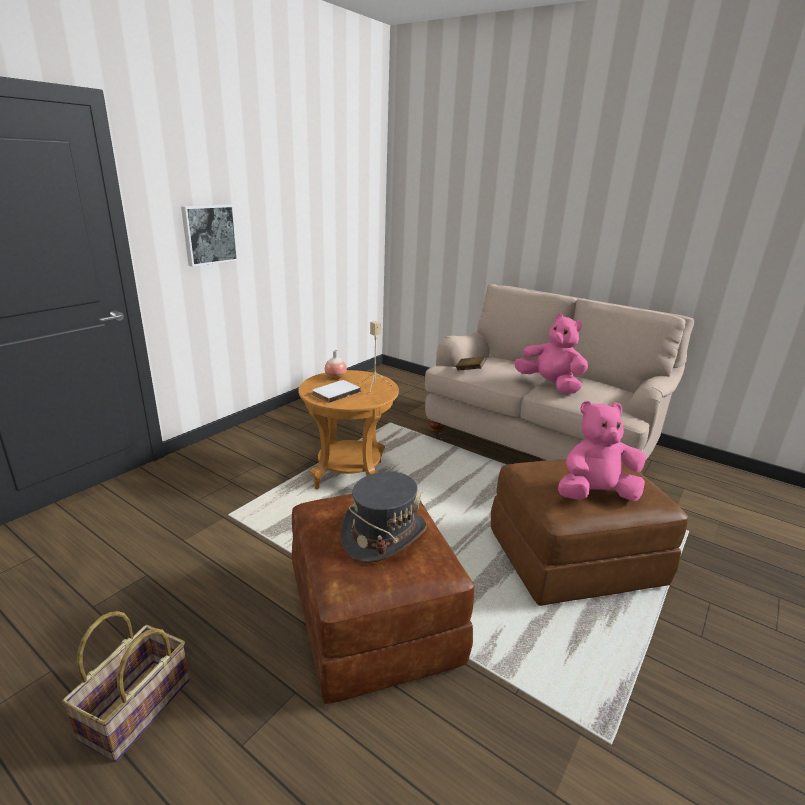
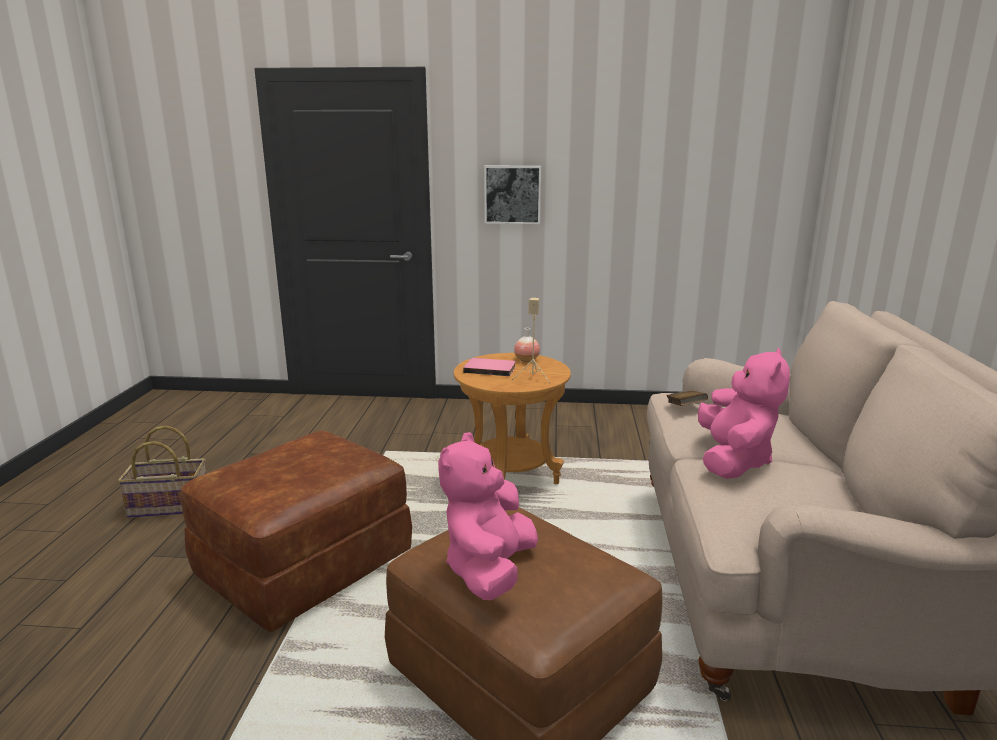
camera: 60 degrees right, 5 degrees down
(335, 392) = (490, 369): white book -> pink book
(383, 534) = (294, 470): grey hat -> none
(595, 495) = (489, 570): pink plush toy -> pink plush toy turned 120 degrees counterclockwise

